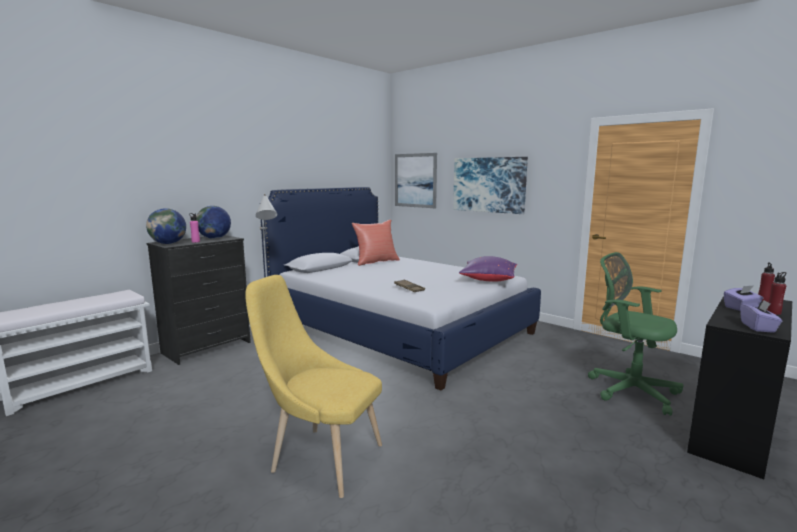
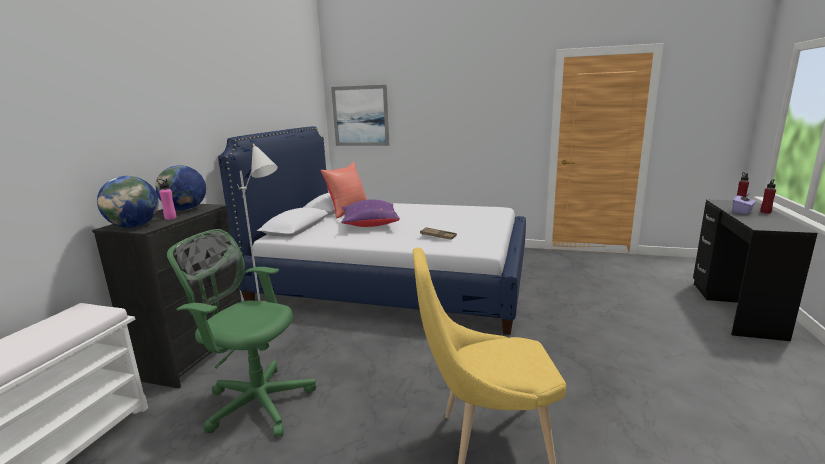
camera: 25 degrees left, 5 degrees up
(488, 185) = (451, 117): picture -> none
(488, 280) = (489, 215): purple pillow -> purple pillow (369, 225)
(629, 390) = (642, 294): green office chair -> green office chair (256, 401)
(758, 327) = (783, 226): purple tissue box -> none

